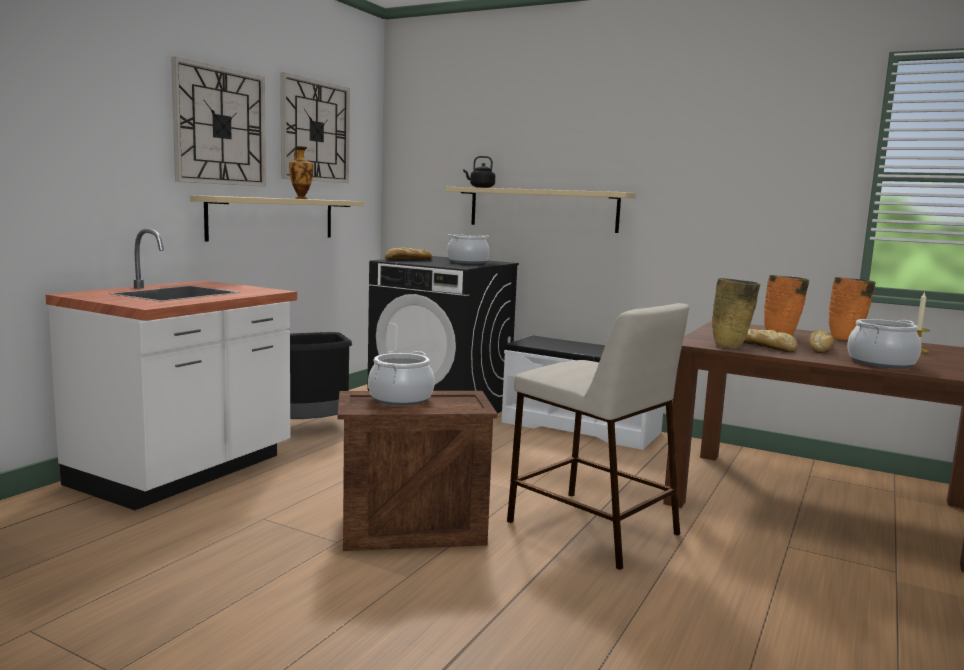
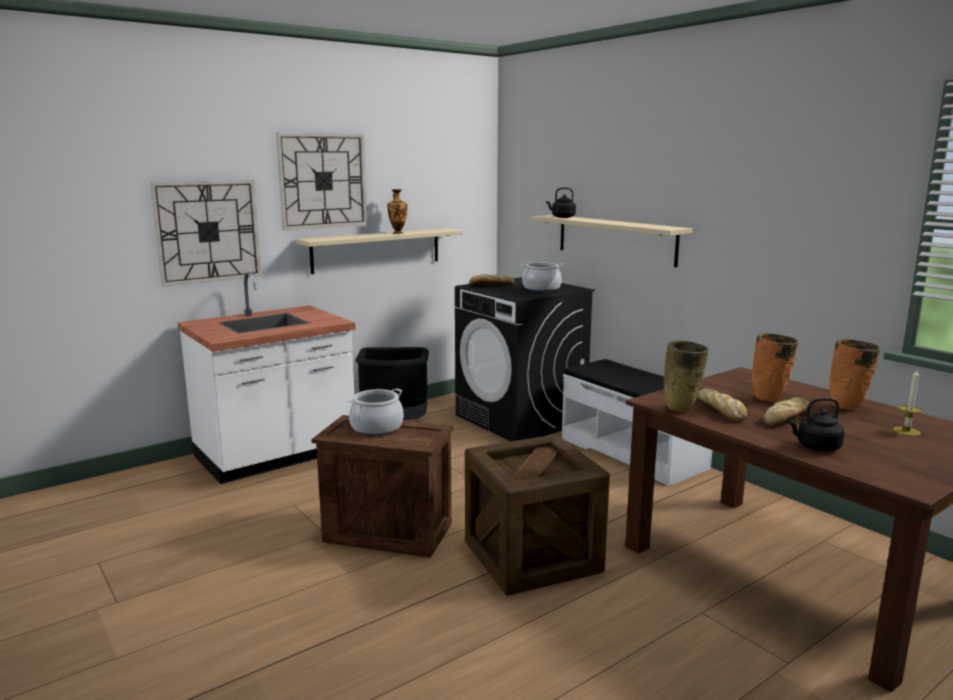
camera: 25 degrees right, 5 degrees up
(315, 131) = (419, 171): wall clock -> wall clock (208, 231)
(590, 527) = (532, 557): beige stool -> crate
(881, 363) = (816, 447): cooking pot -> black kettle

